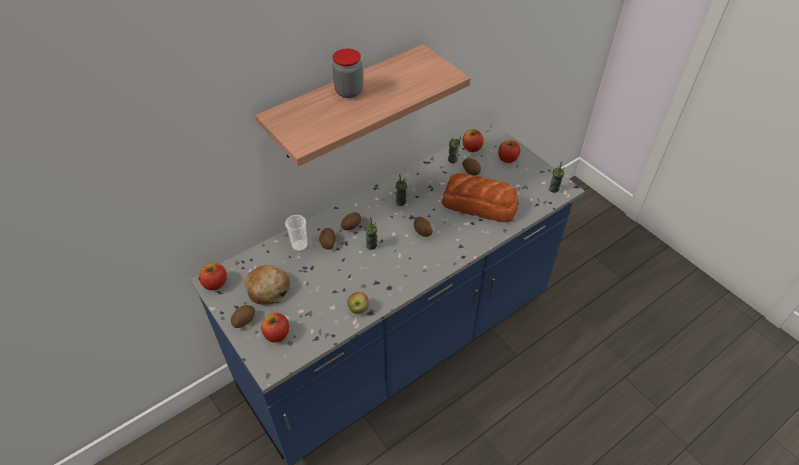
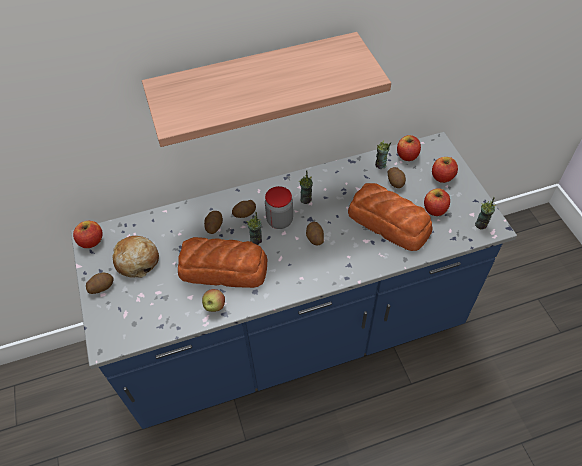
camera: 20 degrees right, 5 degrees up
(277, 334) = (125, 310): apple -> apple (434, 209)
(300, 246) = (185, 222): cup -> none
(349, 91) = (249, 73): jar -> jar (279, 220)
(353, 276) = (224, 269): none -> bread

